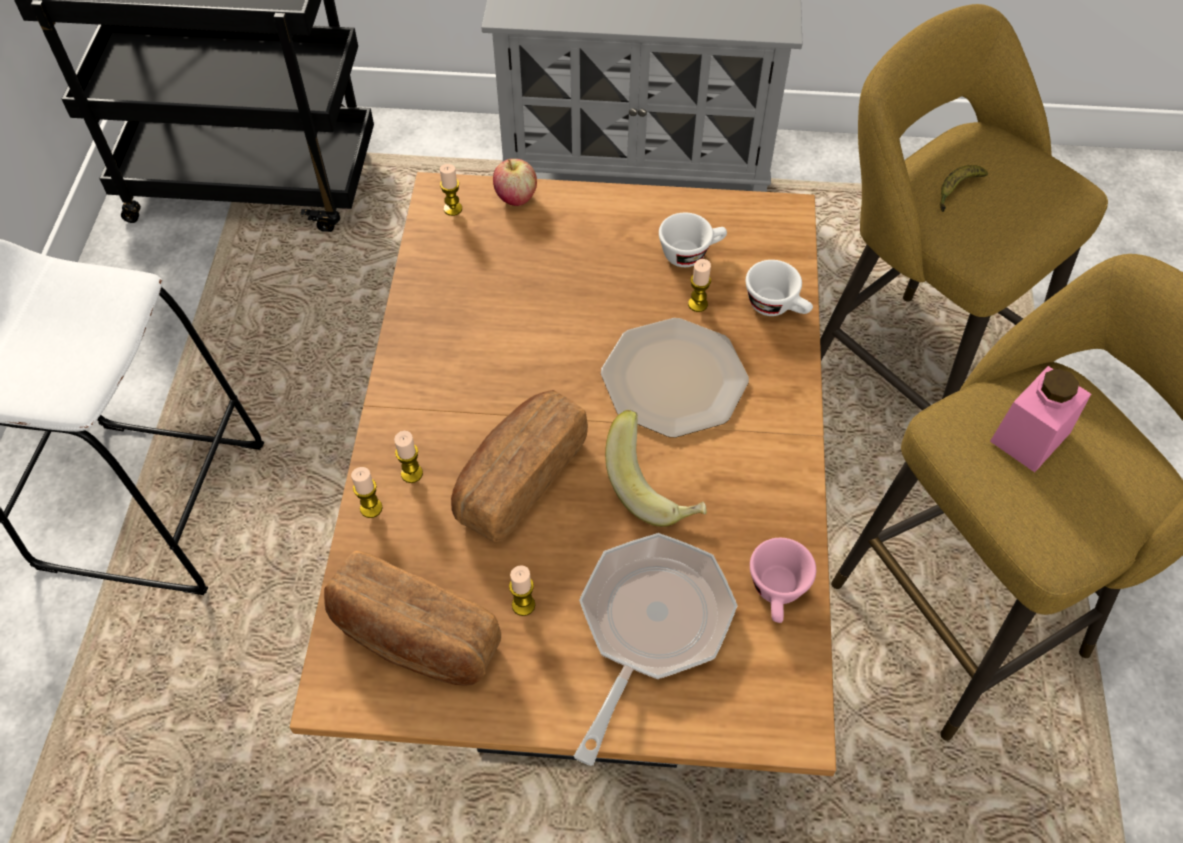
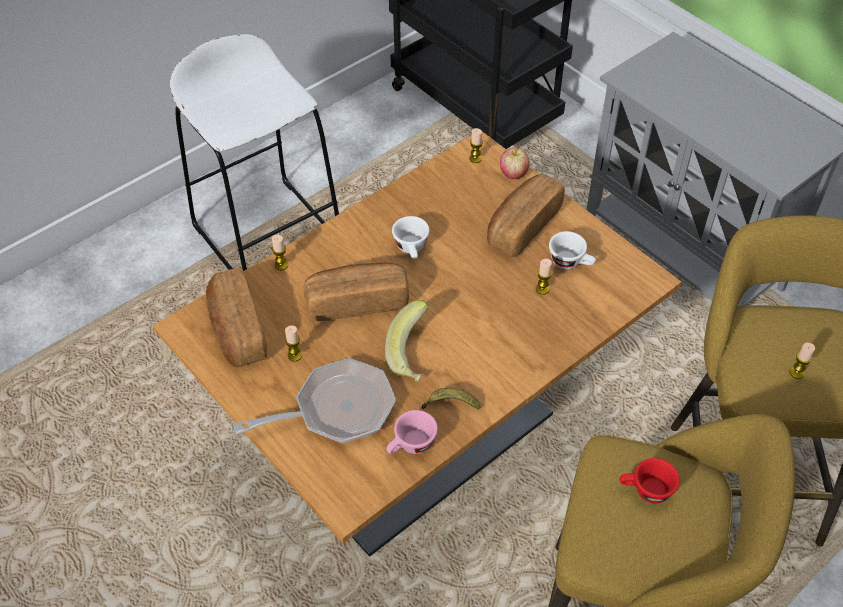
camera: 45 degrees right, 5 degrees down
(412, 473) = (314, 264): candle -> candle (796, 372)
(595, 250) = (522, 226): none -> bread
(673, 378) = (485, 314): plate -> none
(777, 306) = (583, 321): white cup -> white cup (412, 249)
(956, 191) = (778, 341): banana -> banana (450, 404)
(1030, 437) = (645, 491): pink jar -> red cup

